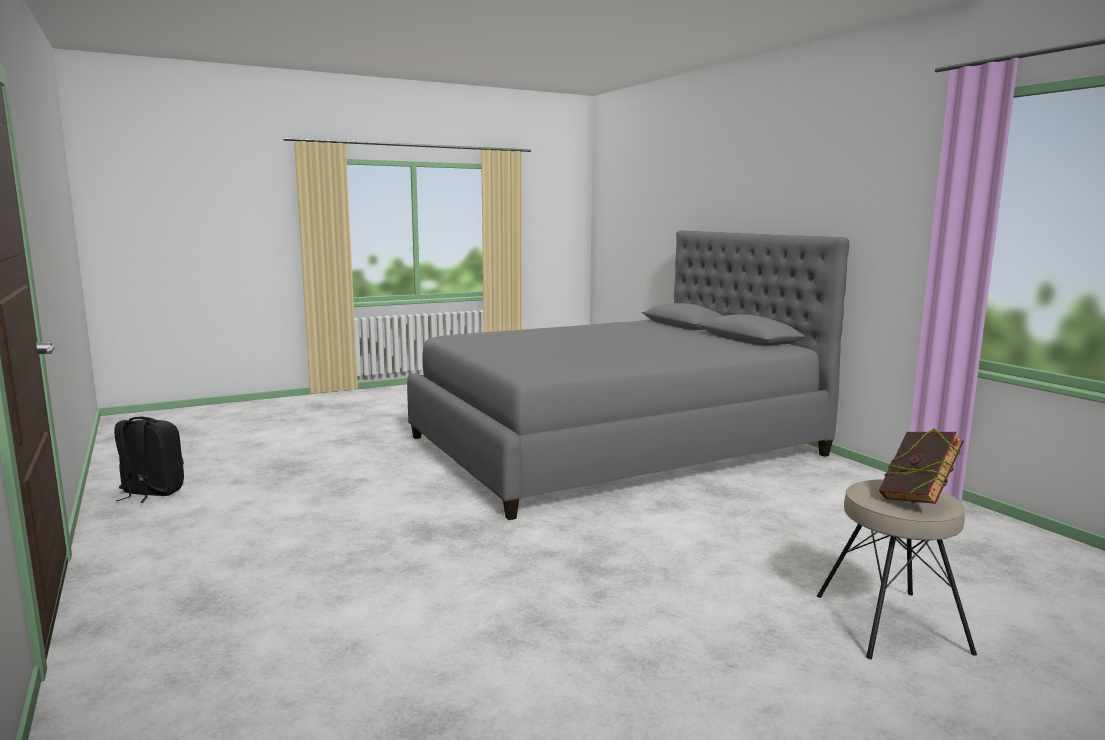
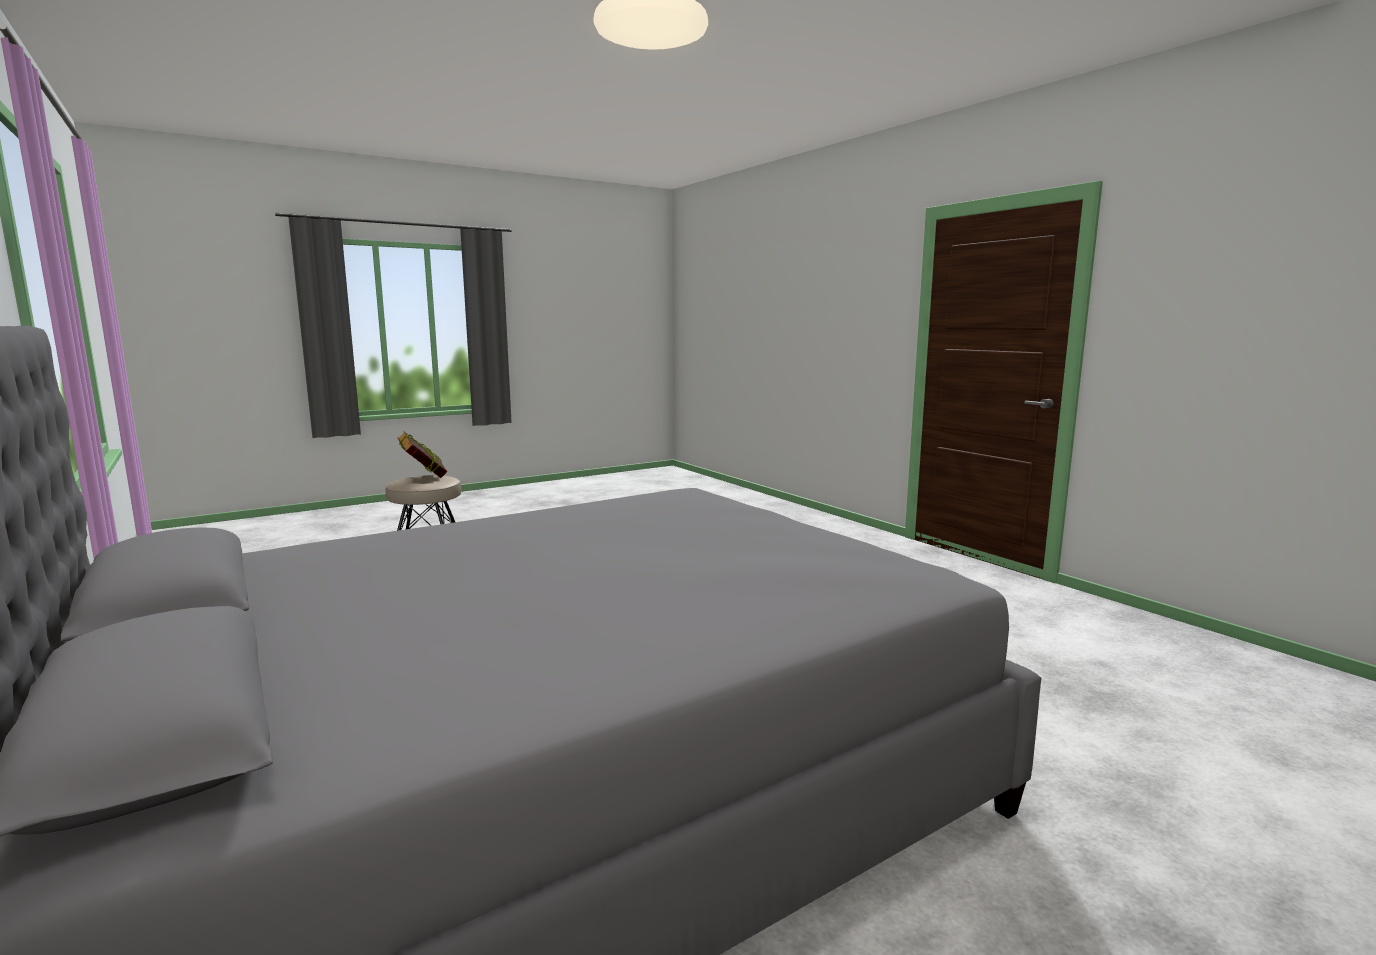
camera: 175 degrees right, 0 degrees up
(151, 492) = (1160, 642): black backpack -> none

